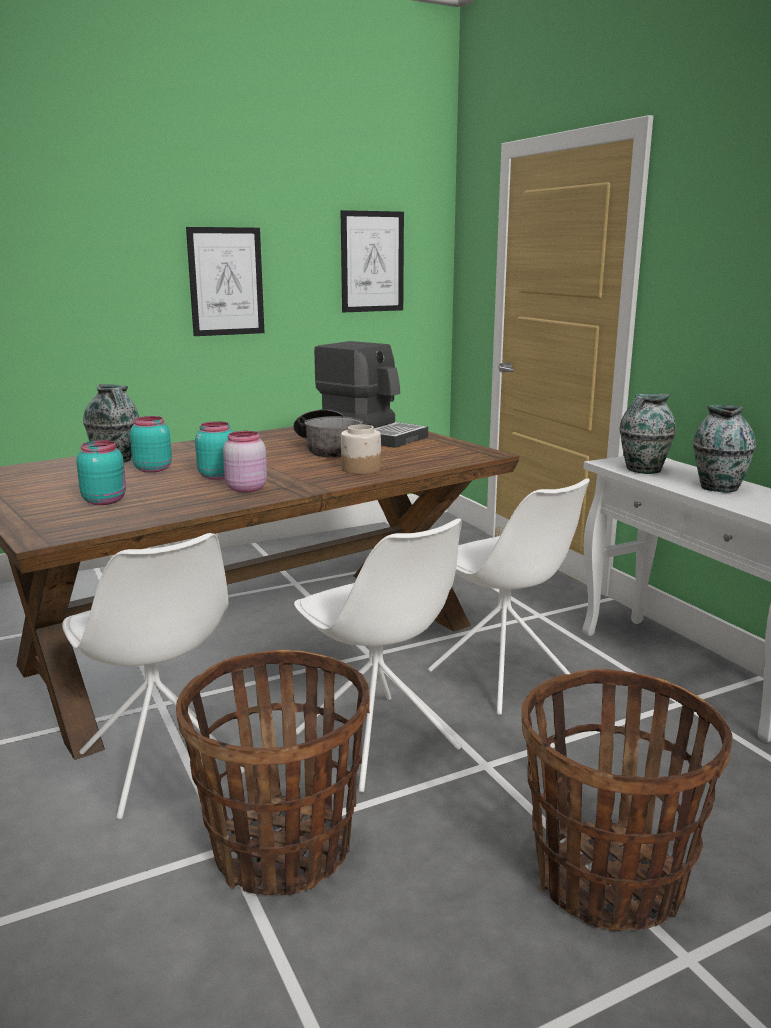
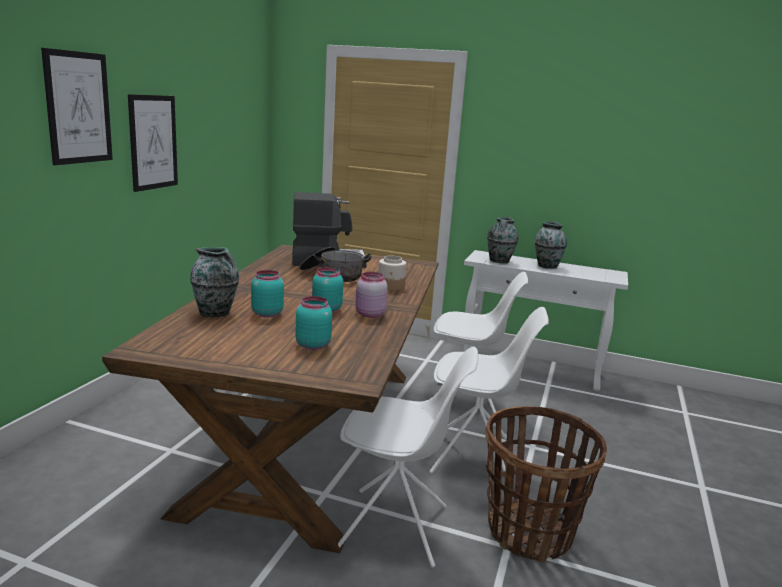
camera: 45 degrees left, 0 degrees up
(372, 262) = (233, 123): picture -> picture (78, 108)
(608, 881) = (643, 472): basket -> none

